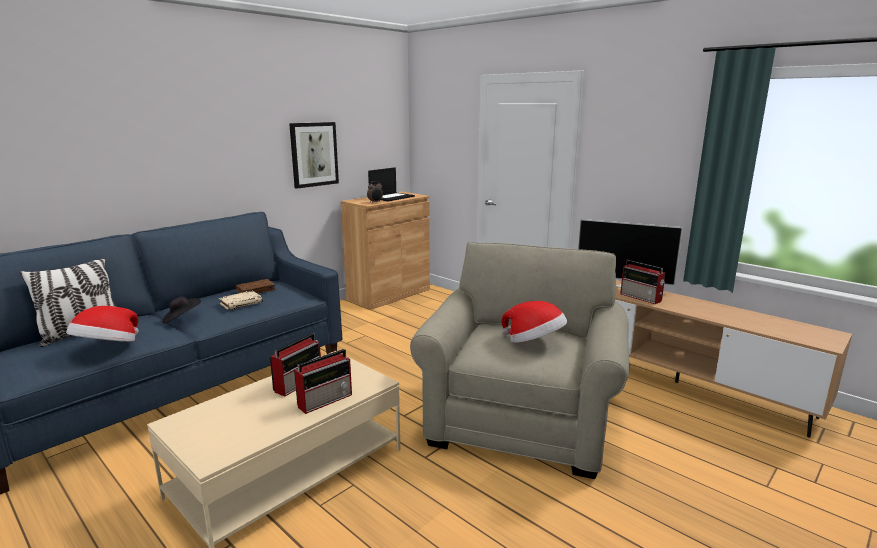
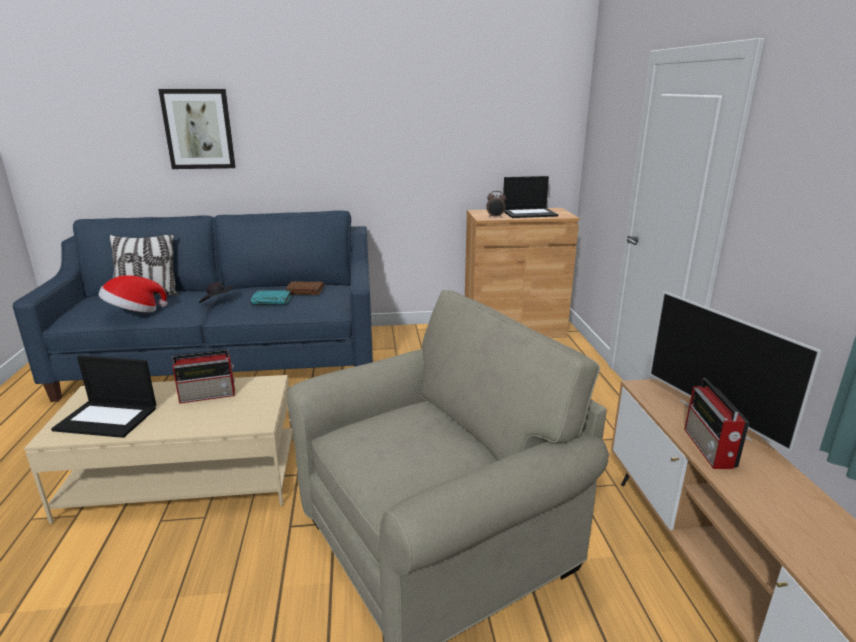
camera: 40 degrees right, 5 degrees up
(239, 429) = (108, 418): none -> laptop
(241, 303) = (272, 300): beige book -> turquoise book
(314, 154) = (437, 152): picture -> picture (198, 129)
(326, 400) = (195, 421): radio -> none
(534, 342) = (421, 449): hat -> none

